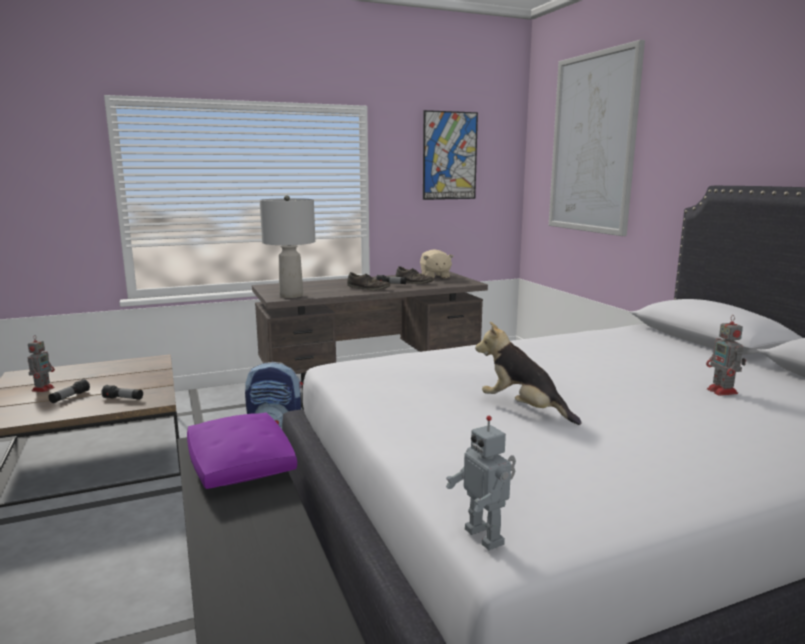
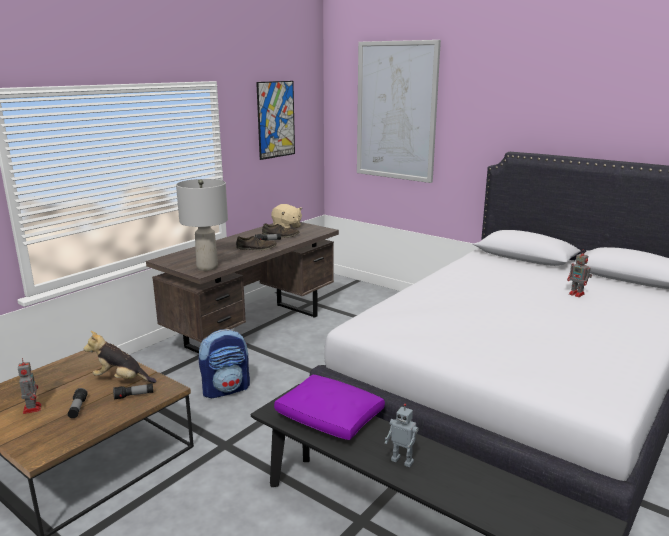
camera: 30 degrees left, 5 degrees up
(486, 536) = (597, 408): toy robot -> toy robot (402, 460)
(523, 409) = (506, 331): plush toy -> plush toy (121, 379)

